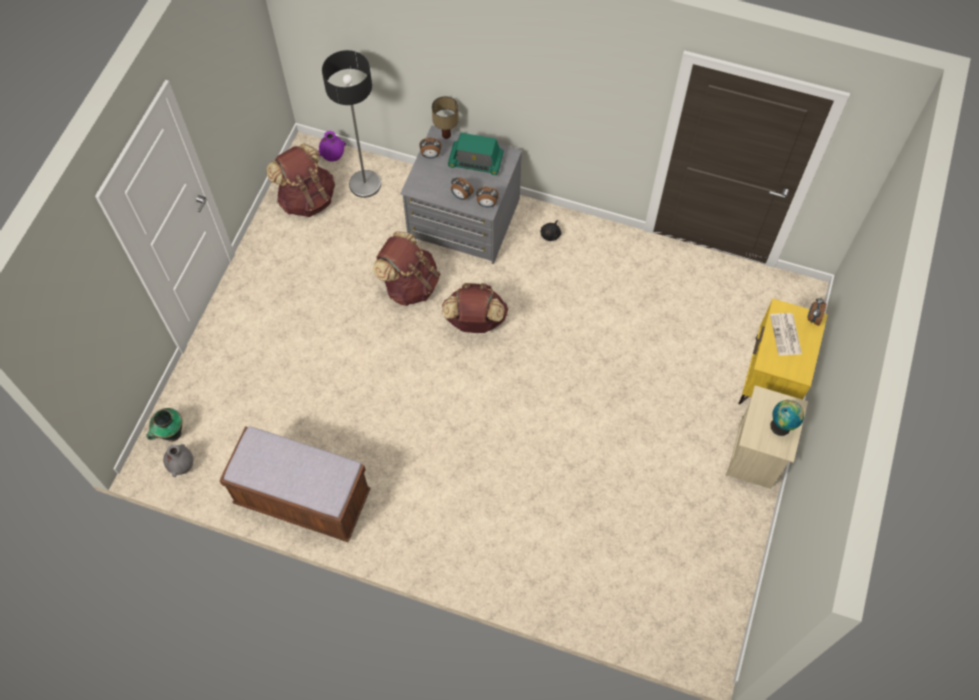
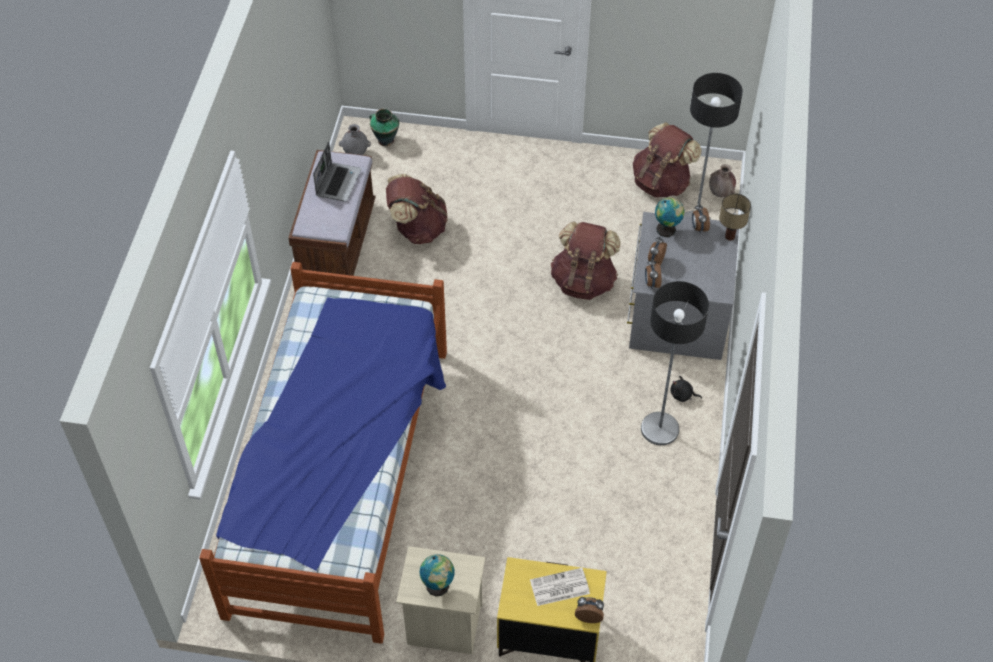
camera: 80 degrees right, 10 degrees down
(278, 461) = (338, 182): none -> laptop
(333, 156) = (720, 193): purple vase -> brown vase
(427, 179) = (667, 229): none -> globe
(474, 321) = (554, 342): brown backpack -> brown backpack (417, 229)
(475, 161) = (704, 266): radio -> none
(583, 258) = (659, 429): none -> floor lamp
(594, 523) = (343, 477): none -> bed

